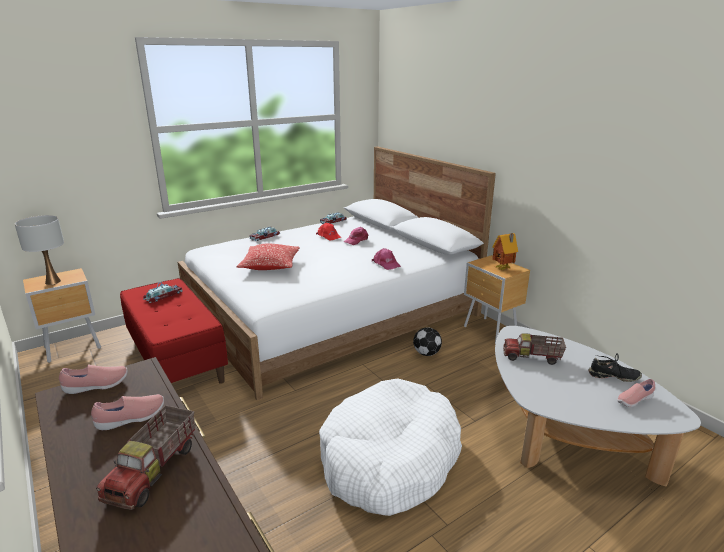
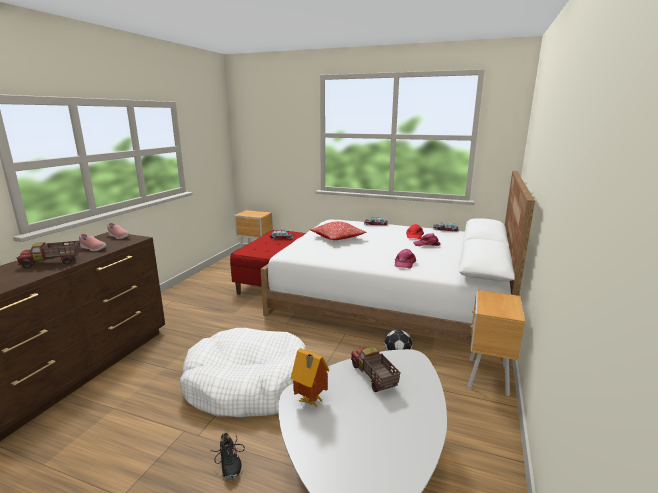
camera: 55 degrees right, 5 degrees down
(52, 281) = (250, 214): white table lamp -> none
(503, 269) = (497, 308): toy house -> toy house (310, 402)
(613, 377) = (398, 439): black shoe -> black shoe (229, 463)
(633, 400) = (362, 464): pink shoe -> none

